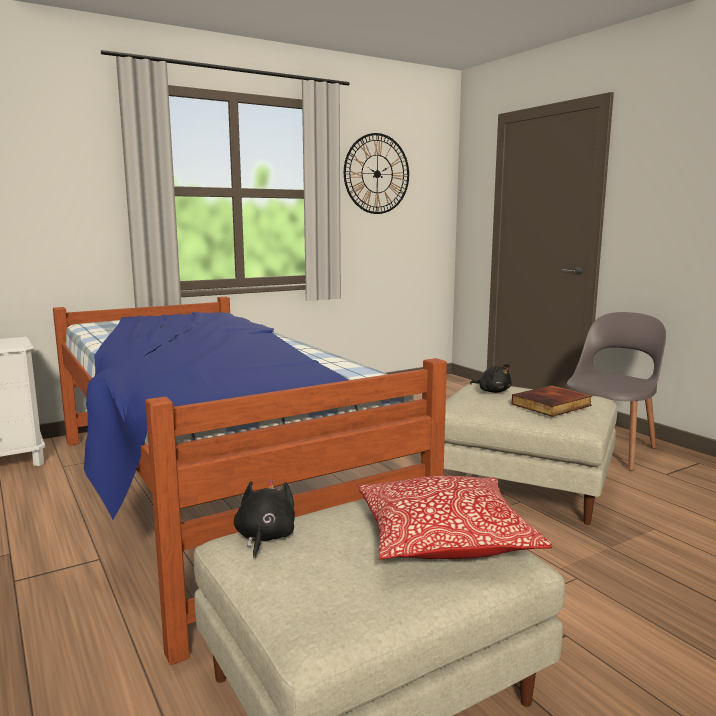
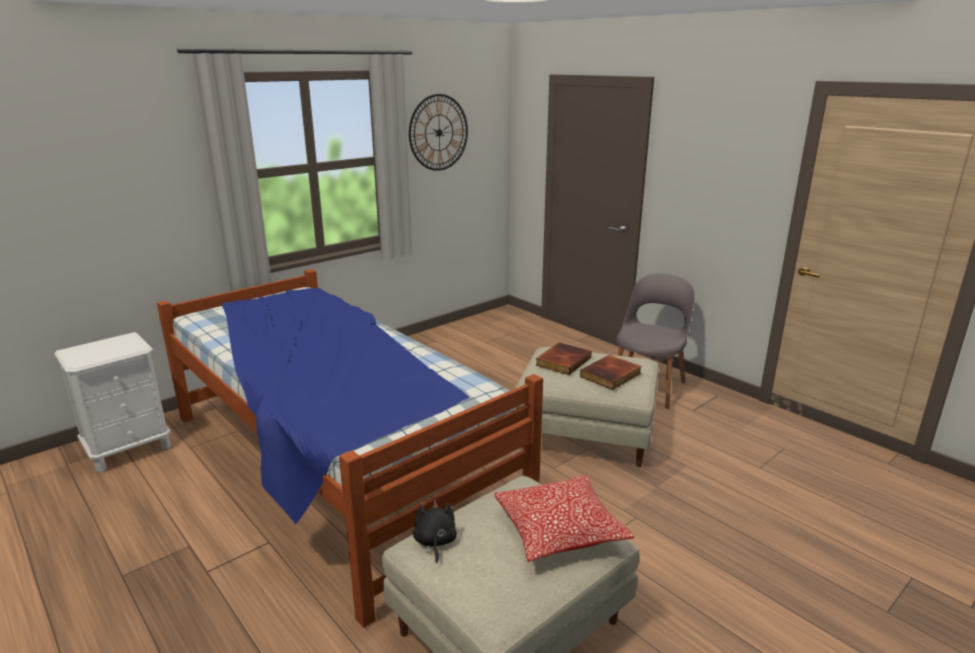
camera: 10 degrees left, 10 degrees up
(492, 391) = (562, 361): black plush toy -> book

